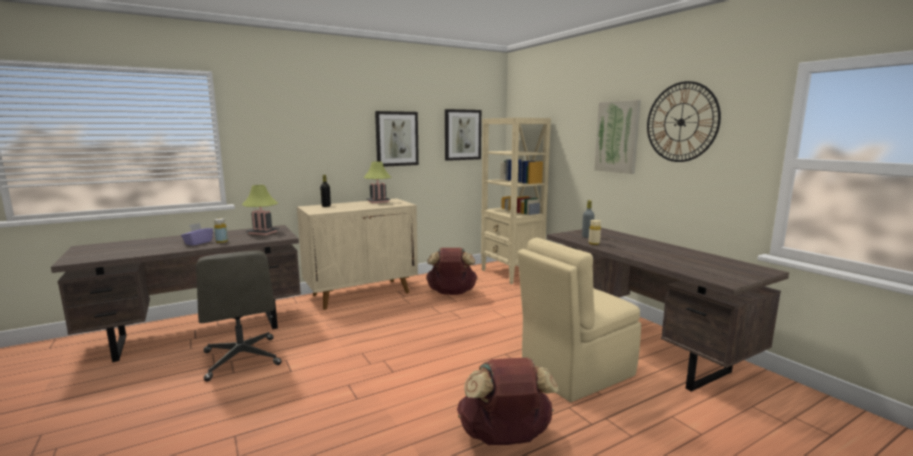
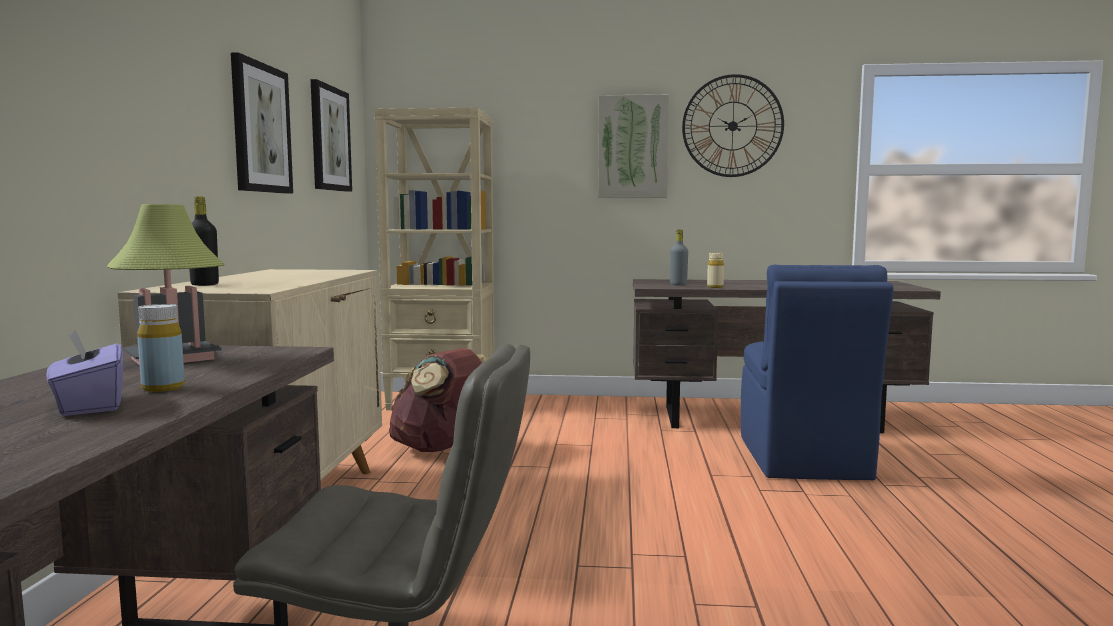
camera: 55 degrees left, 5 degrees down
(378, 201) = (271, 273): table lamp -> none
(505, 438) = (942, 533): brown backpack -> none
(575, 373) = (803, 459): beige chair -> blue chair

